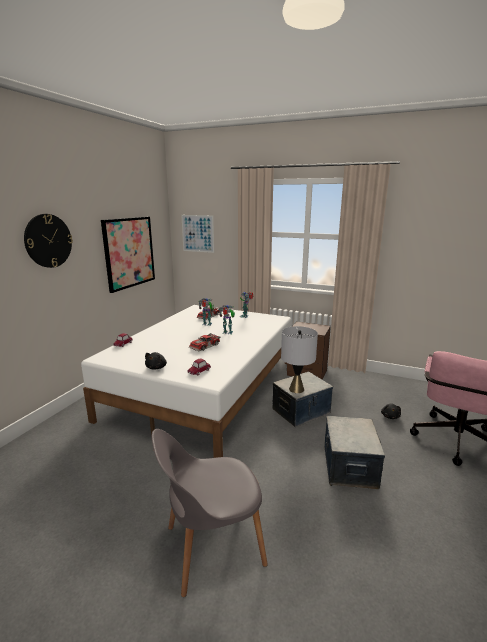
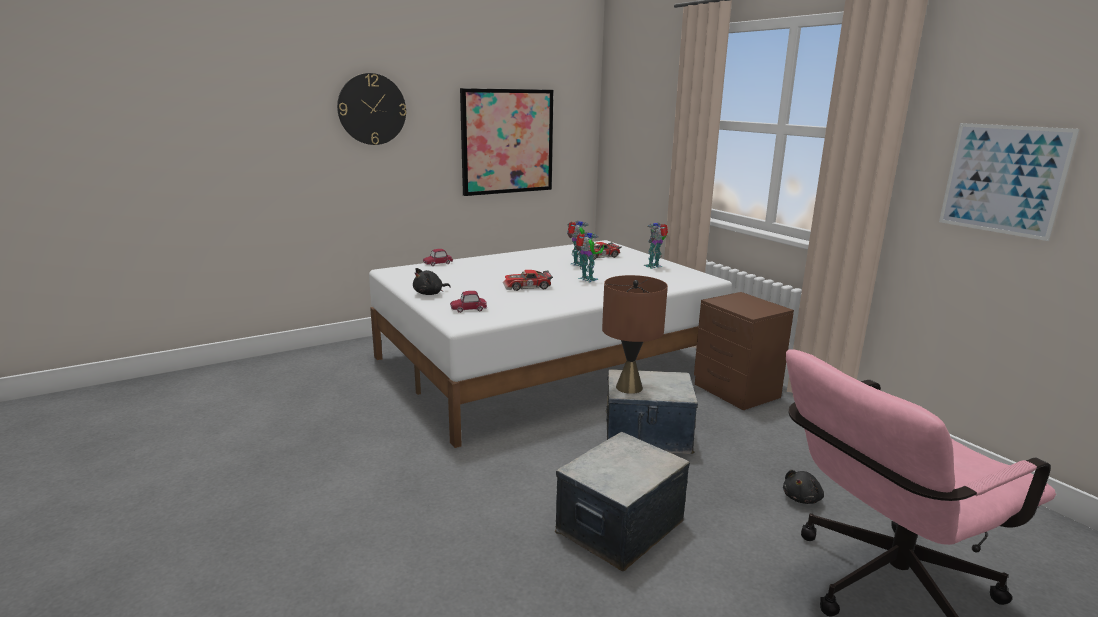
camera: 35 degrees right, 0 degrees up
(197, 233) = (630, 122): picture -> picture (1003, 179)
(211, 546) = (336, 518): grey chair -> none
(296, 389) = (629, 387): grey table lamp -> brown table lamp

